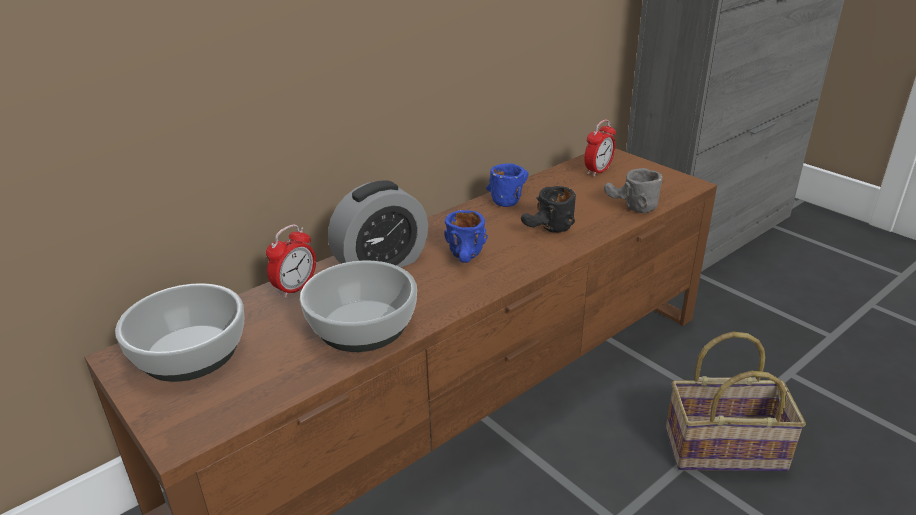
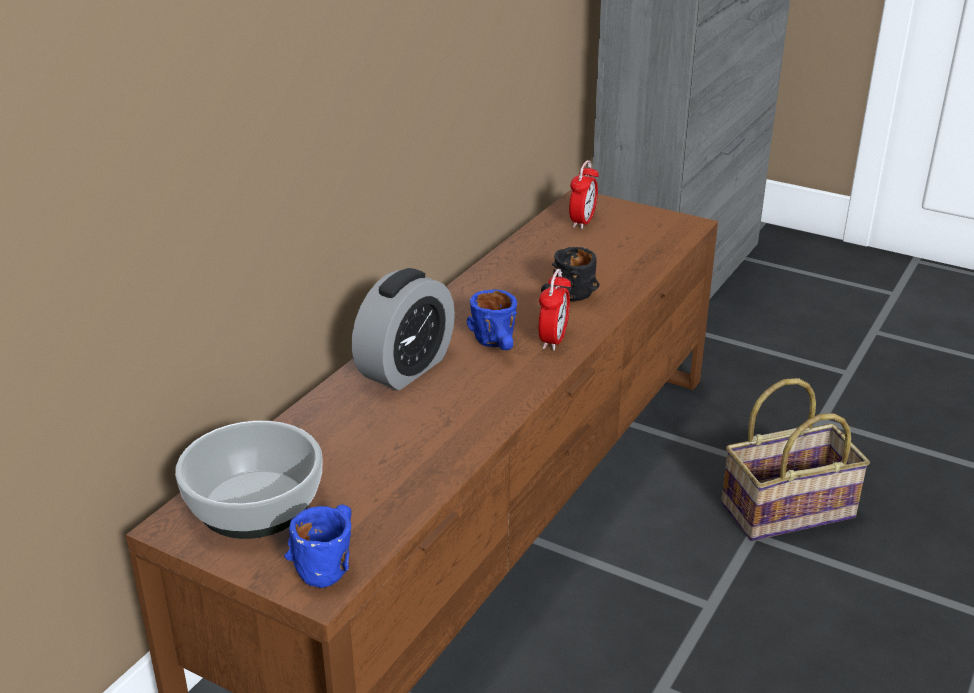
camera: 20 degrees left, 0 degrees up
(295, 288) = (324, 413): alarm clock -> alarm clock (553, 340)
(361, 326) = (432, 438): bowl -> none
(509, 197) = (501, 267): blue mug -> blue mug (326, 560)
(629, 207) = (641, 259): grey mug -> none

